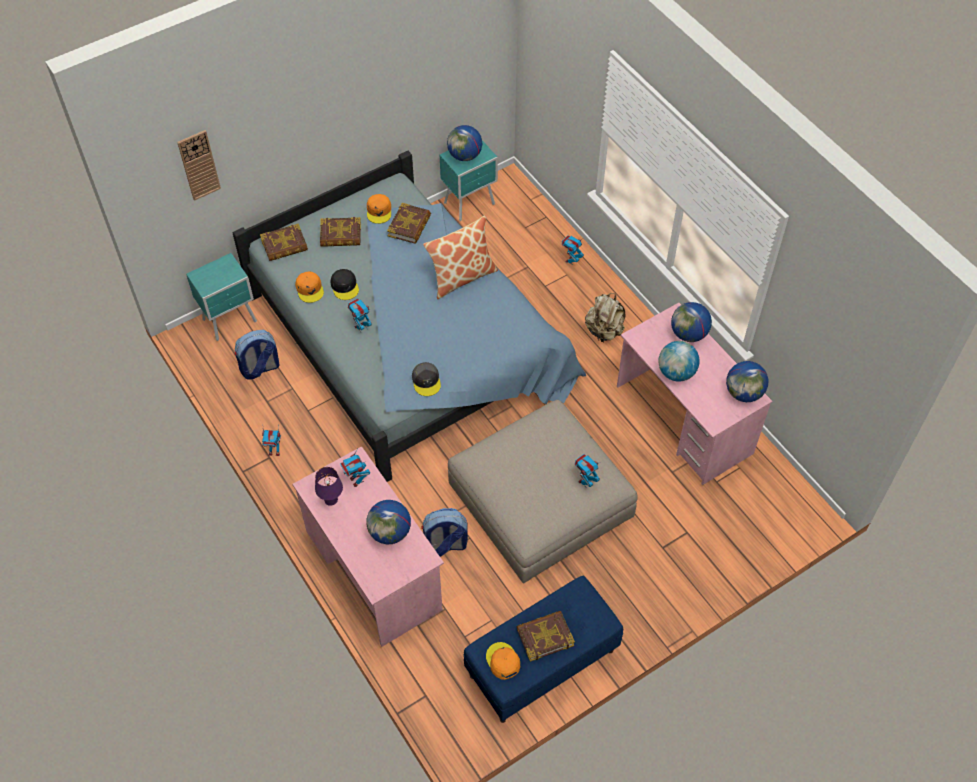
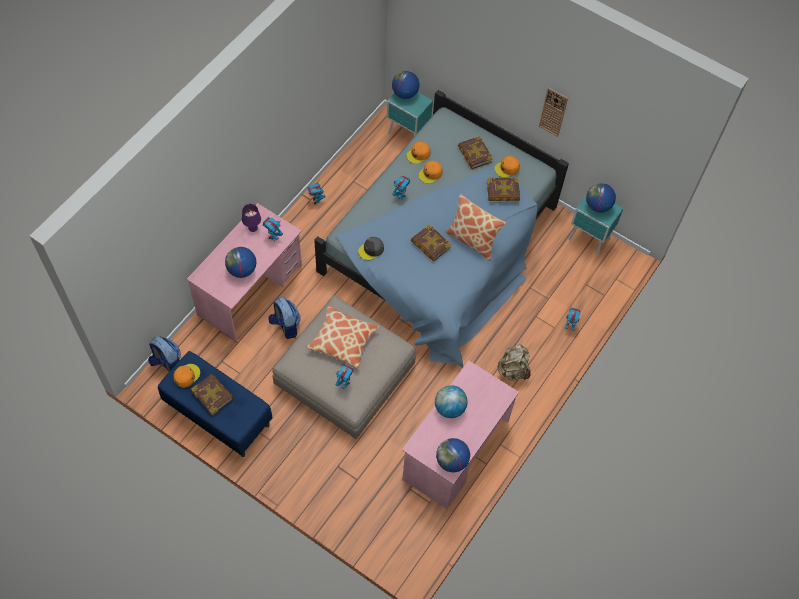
camera: 65 degrees right, 5 degrees up
(199, 165) = (436, 32): wall clock -> wall clock (553, 111)
(260, 368) = (377, 167): backpack -> backpack (167, 363)
(284, 246) = (448, 126): book -> book (430, 245)
(345, 286) = (430, 173): black cap -> orange cap
(525, 464) = (343, 340): none -> pillow
(688, 334) = (490, 407): globe -> globe (405, 93)

